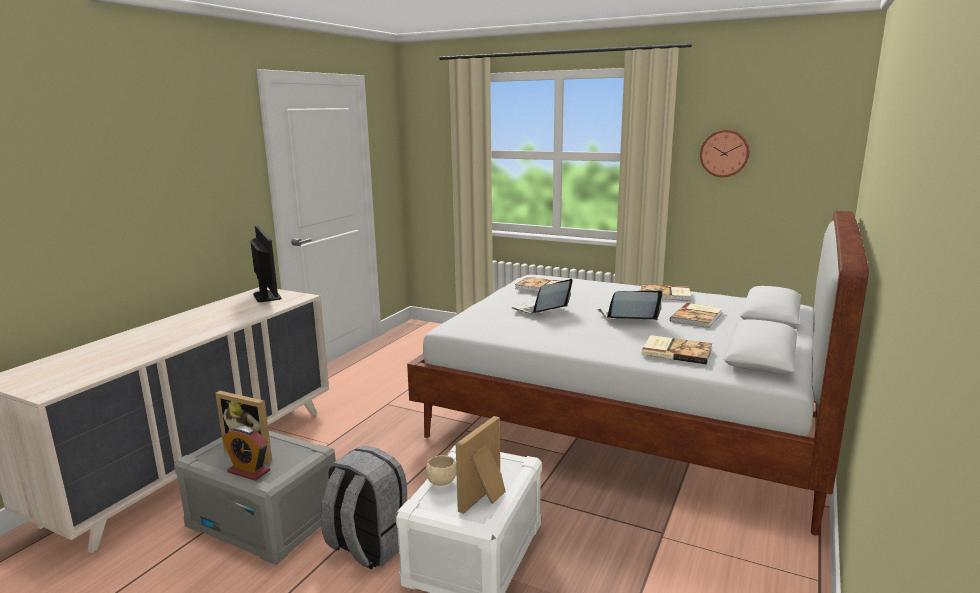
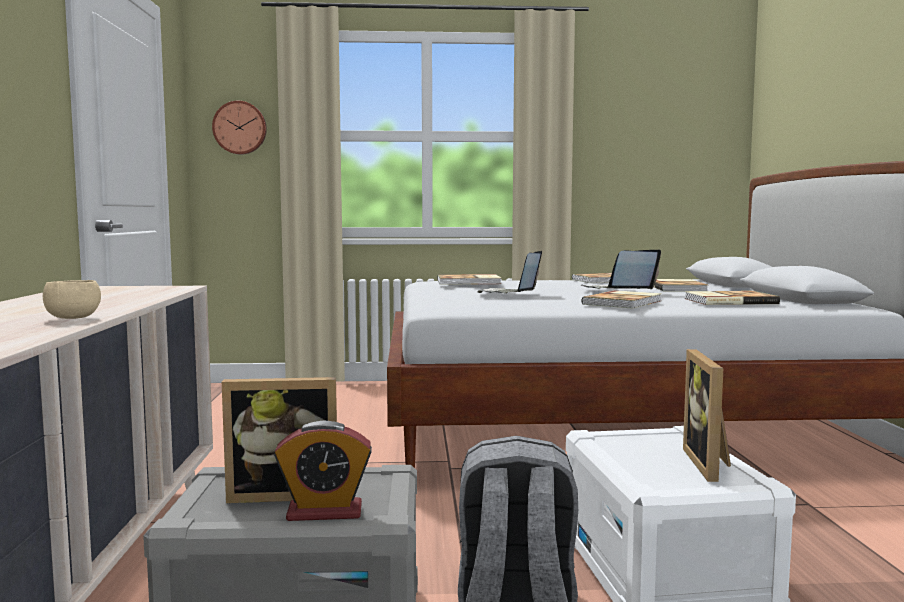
camera: 30 degrees left, 10 degrees down
(267, 296) = (113, 289): monitor -> none
(441, 481) = (629, 463): beige bowl -> beige bowl (73, 318)
(588, 339) = (624, 302): none -> book
(724, 153) = (622, 130): wall clock -> wall clock (240, 128)

